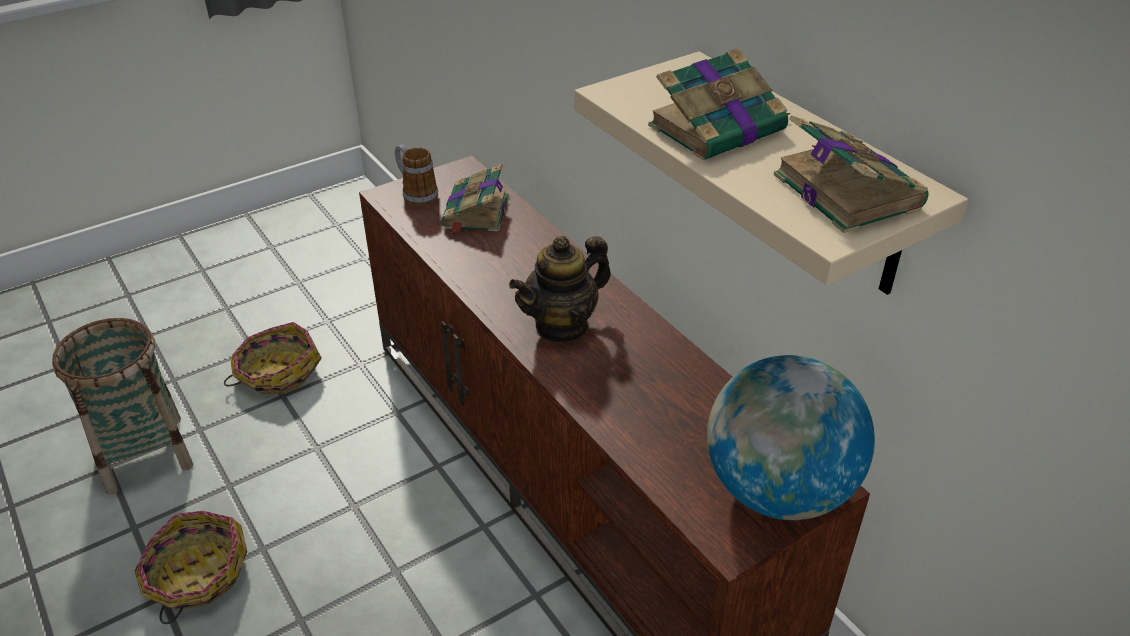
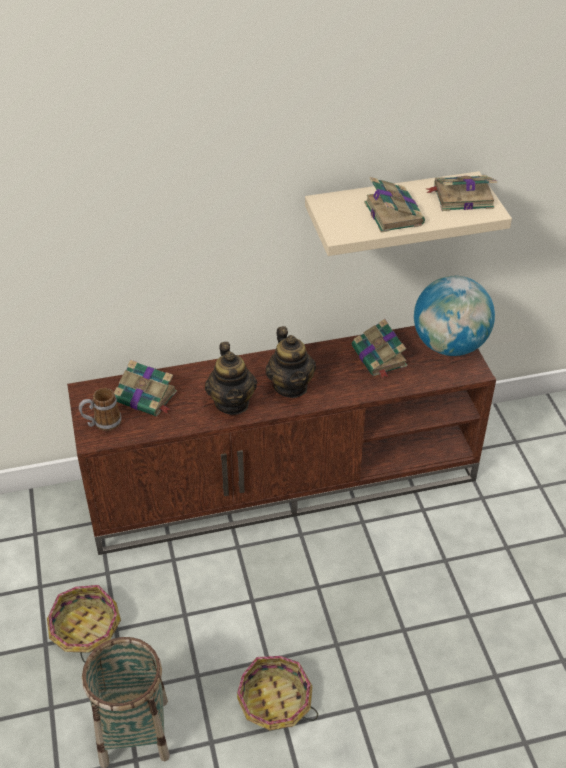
camera: 70 degrees left, 5 degrees up
(500, 281) = (232, 402): none -> teapot
(685, 406) = (379, 357): none -> book

